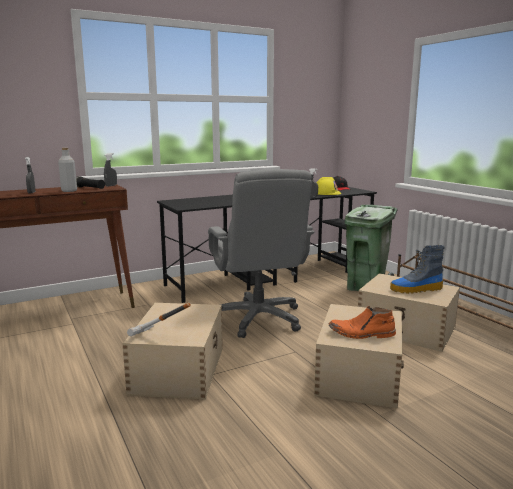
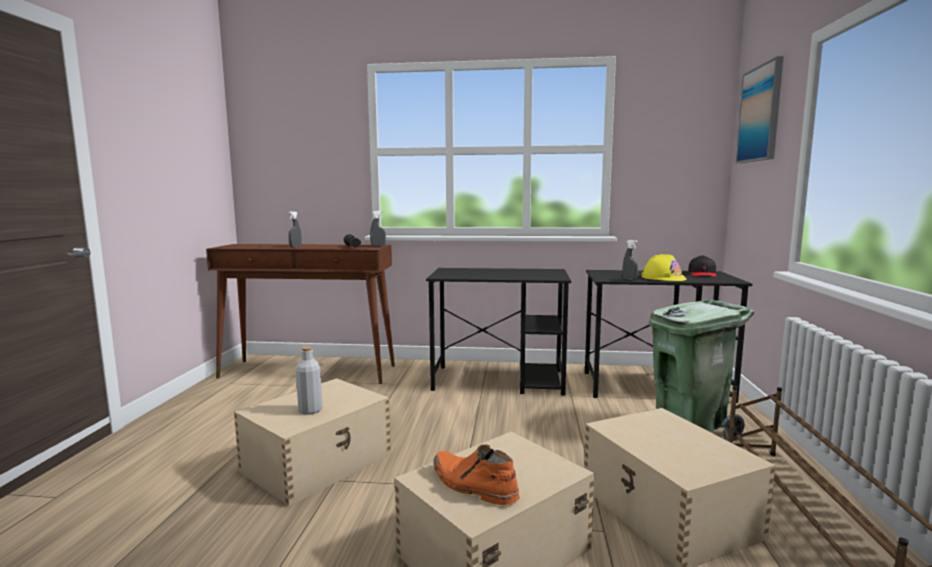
camera: 35 degrees right, 5 degrees down
(69, 191) = (327, 247): grey bottle -> grey bottle (310, 410)
(157, 339) = (265, 416): hammer -> none
(259, 318) = (482, 431): grey office chair -> none
(369, 82) = (760, 114): none -> picture
(416, 289) = (679, 447): boot -> none

